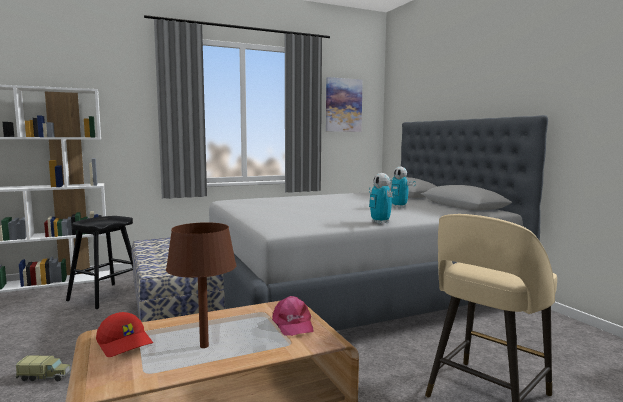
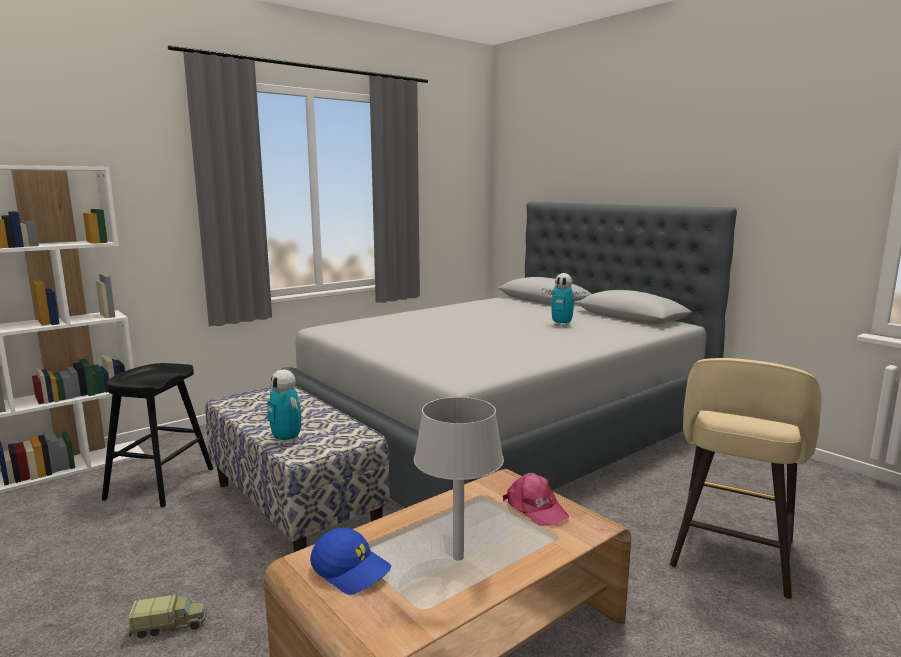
camera: 15 degrees left, 5 degrees up
(125, 343) = (352, 570): red cap -> blue cap
(204, 346) = (458, 557): brown table lamp -> grey table lamp
(343, 105) = (443, 176): picture -> none
(380, 222) = (570, 355): toy robot -> toy robot (287, 440)

